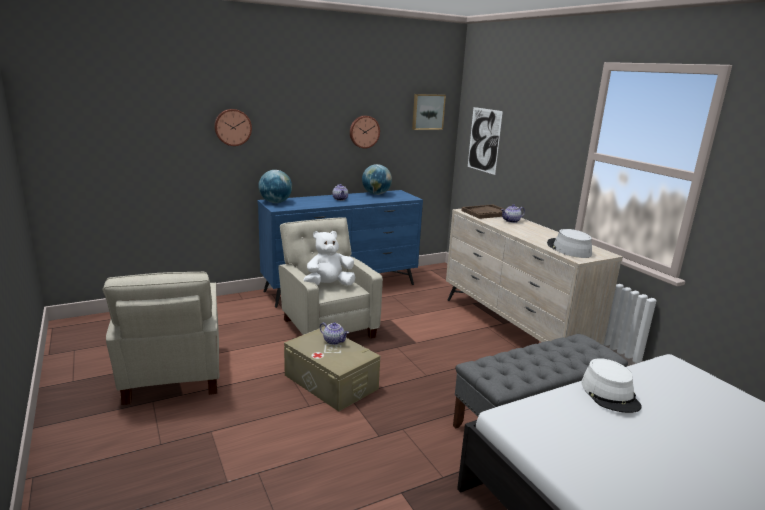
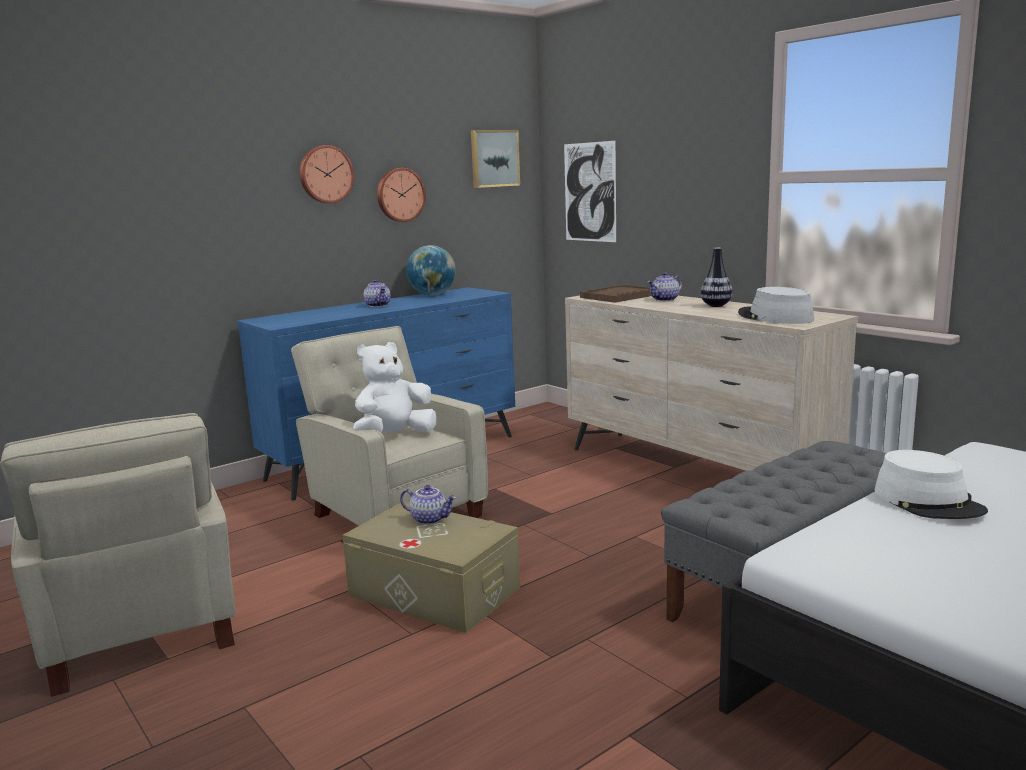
camera: 10 degrees left, 5 degrees down
(232, 127) = (182, 196): wall clock -> wall clock (325, 174)
(275, 202) = (271, 319): globe -> none
(539, 232) = (716, 305): none -> vase

